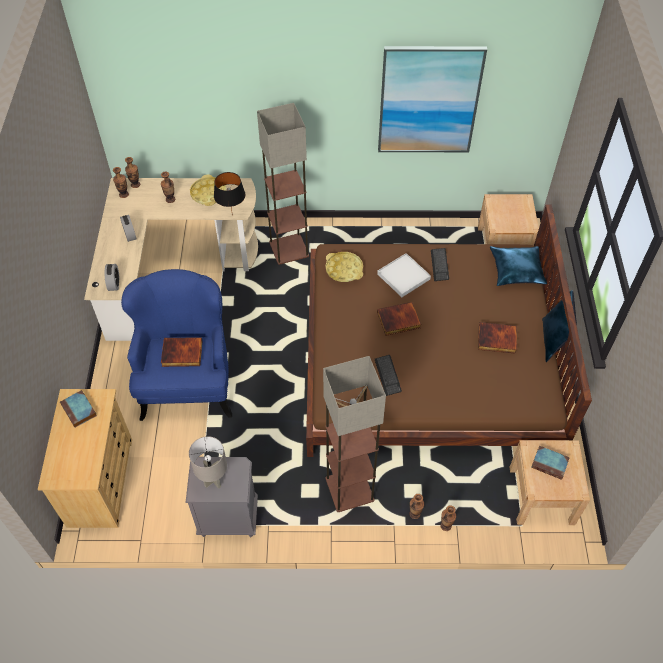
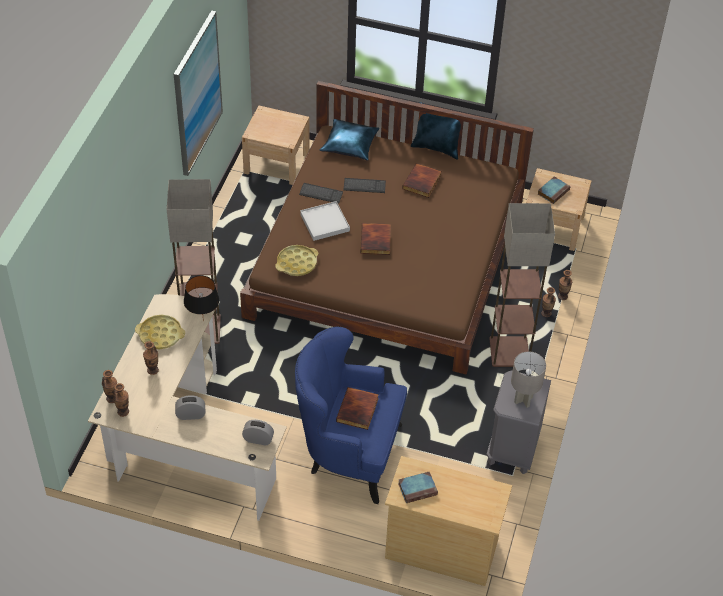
camera: 75 degrees left, 5 degrees down
(387, 375) = (435, 265): keyboard -> keyboard (364, 186)

